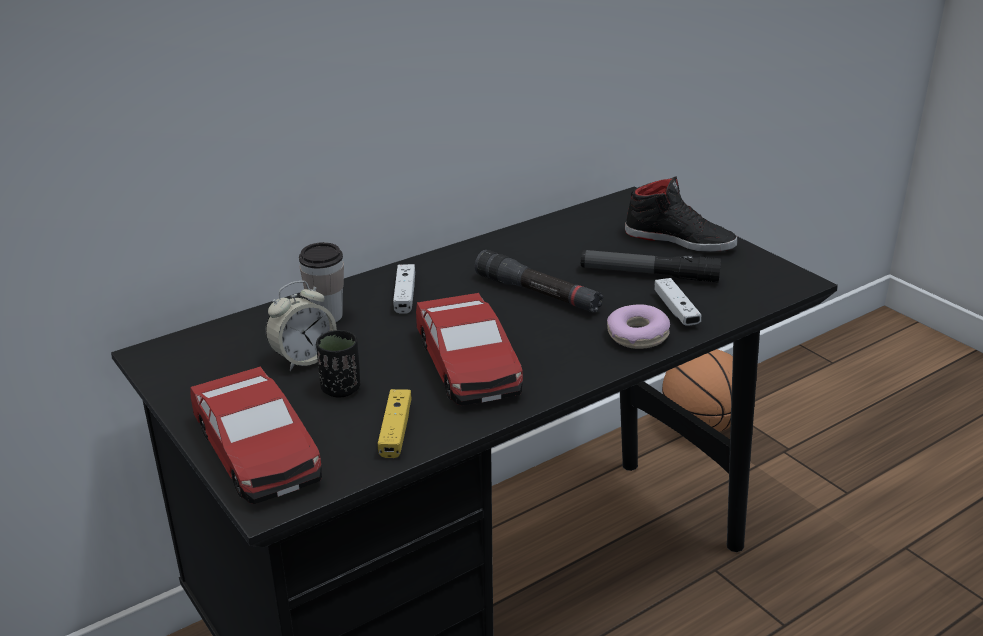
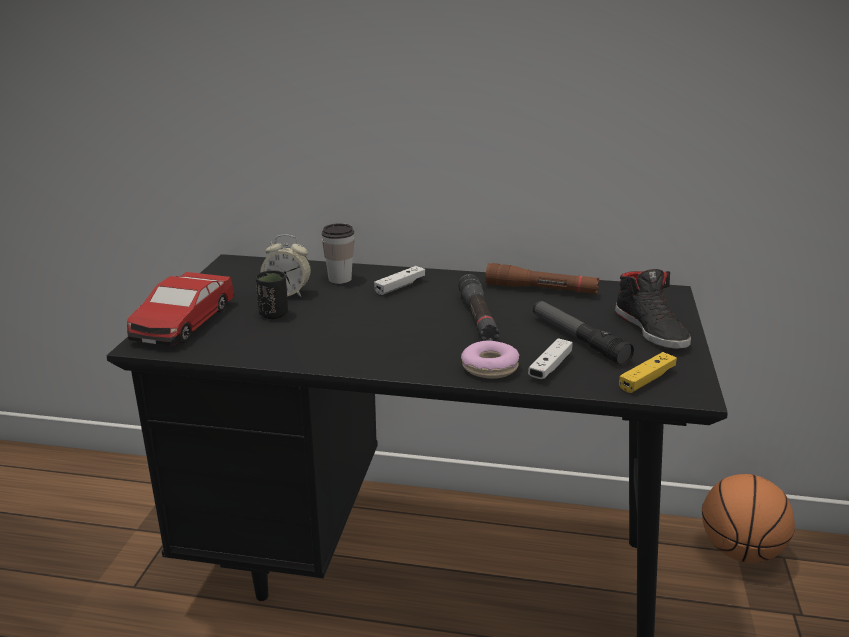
camera: 45 degrees right, 5 degrees down
(395, 431) = (255, 345): yellow game controller -> yellow game controller (647, 379)
(468, 365) = (357, 334): toy car -> none
(534, 240) = (541, 289): none -> brown flashlight

